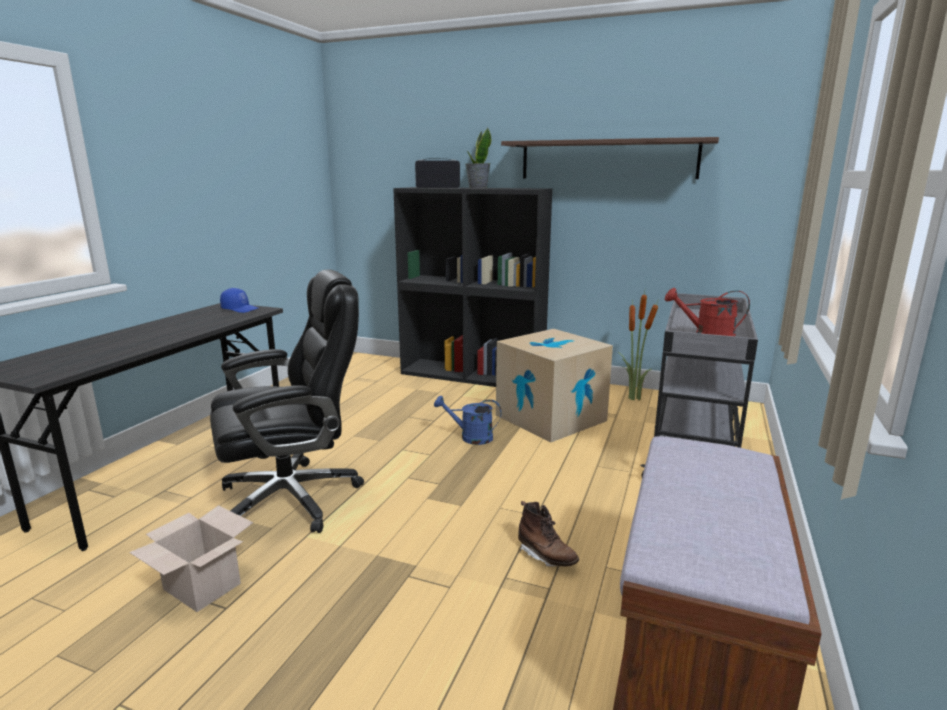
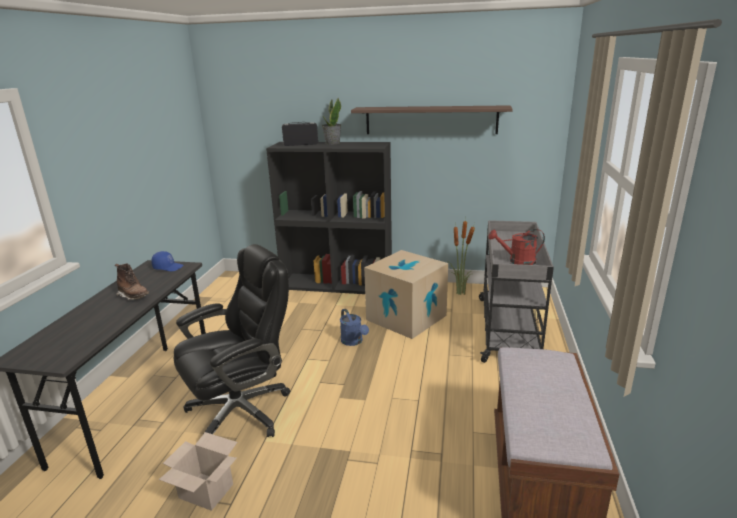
camera: 10 degrees left, 5 degrees up
(470, 437) = (354, 342): blue watering can -> blue watering can turned 120 degrees counterclockwise
(546, 557) = (433, 431): brown boot -> brown boot (134, 296)

